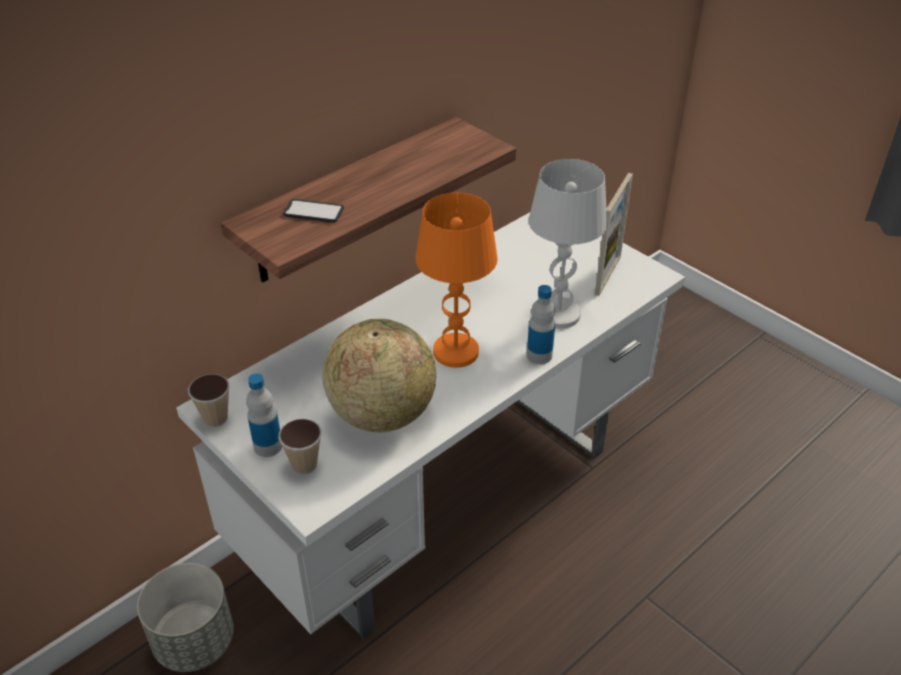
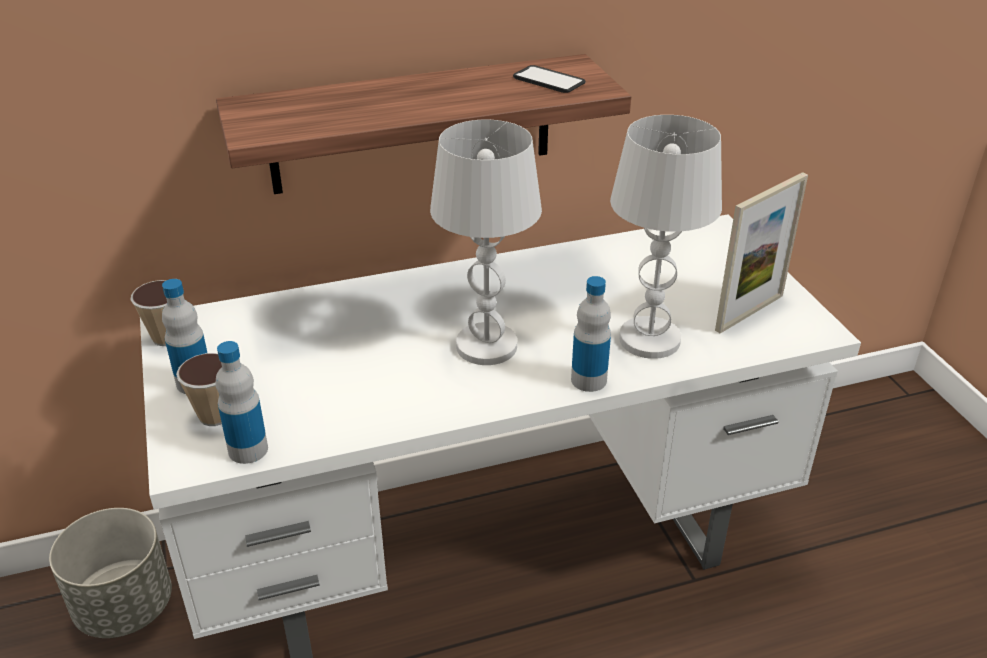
camera: 25 degrees right, 5 degrees down
(313, 212) = (323, 108): phone -> phone (548, 80)
(349, 481) = (248, 450): none -> bottle
(382, 414) = (345, 388): globe -> none
(456, 351) = (487, 346): orange table lamp -> white table lamp

